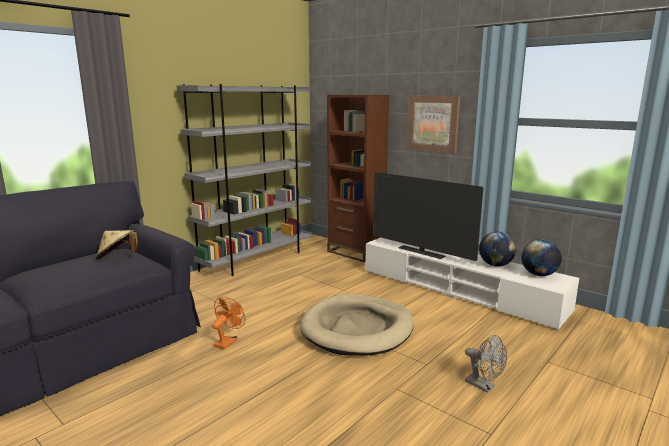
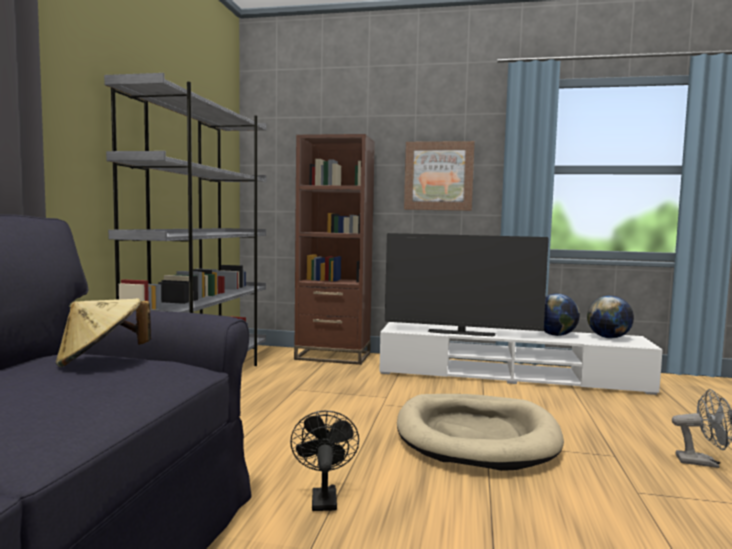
camera: 30 degrees left, 10 degrees down
(228, 341) = (323, 497): orange fan -> black fan

